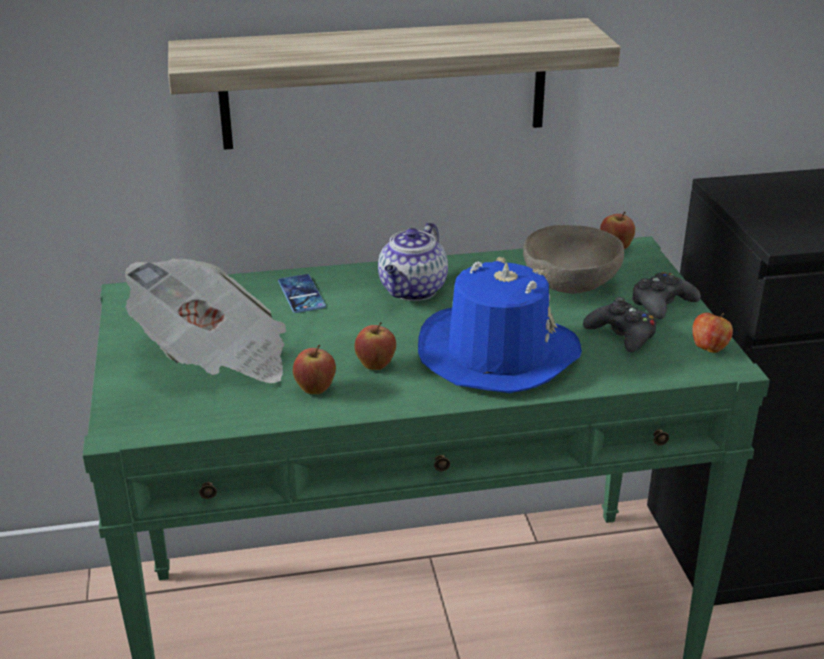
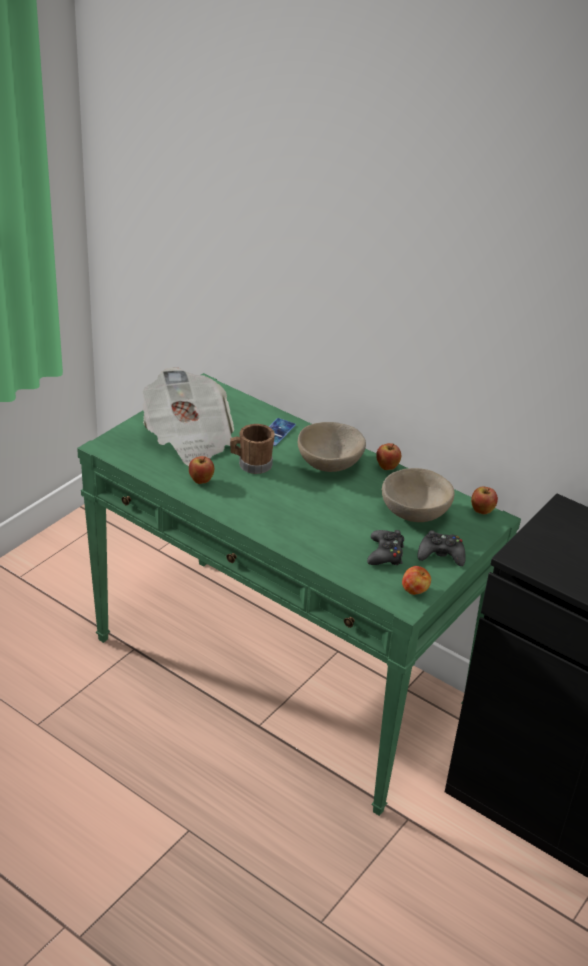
camera: 45 degrees right, 5 degrees up
(336, 339) = (251, 464): none -> brown mug
(376, 366) = (244, 488): apple -> apple (387, 468)
(385, 84) = (368, 330): shelf -> none
(413, 291) = (329, 464): teapot -> beige bowl
(497, 353) = (308, 520): blue hat -> none

